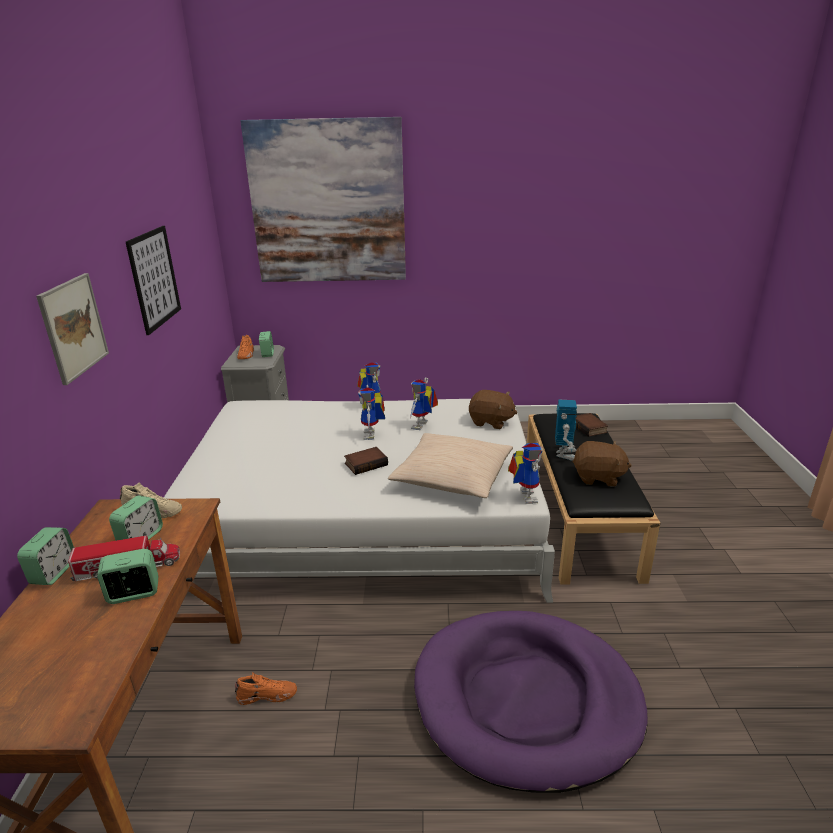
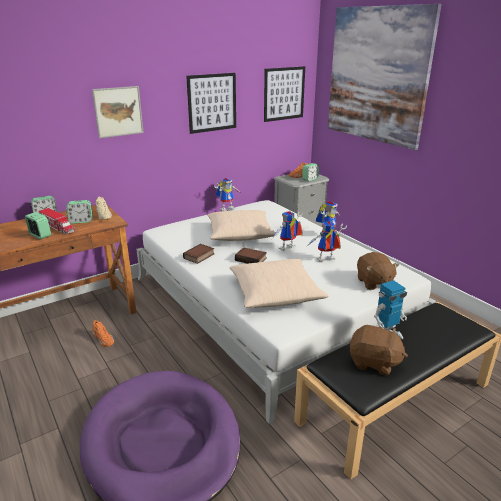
camera: 55 degrees right, 0 degrees up
(202, 246) = (284, 94): none -> picture
(293, 449) = (240, 234): none -> beige pillow
(523, 495) = (286, 328): toy robot -> toy robot (227, 208)
(589, 428) = (454, 335): book -> book (199, 256)
(598, 477) = (374, 362): brown plush toy -> brown plush toy turned 45 degrees counterclockwise

